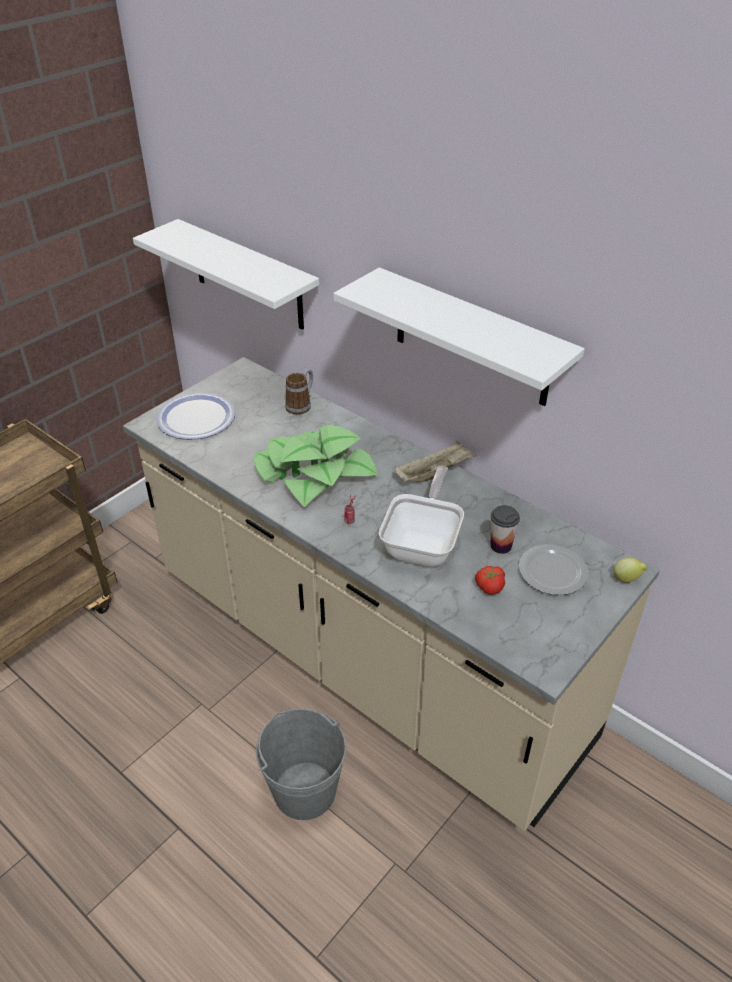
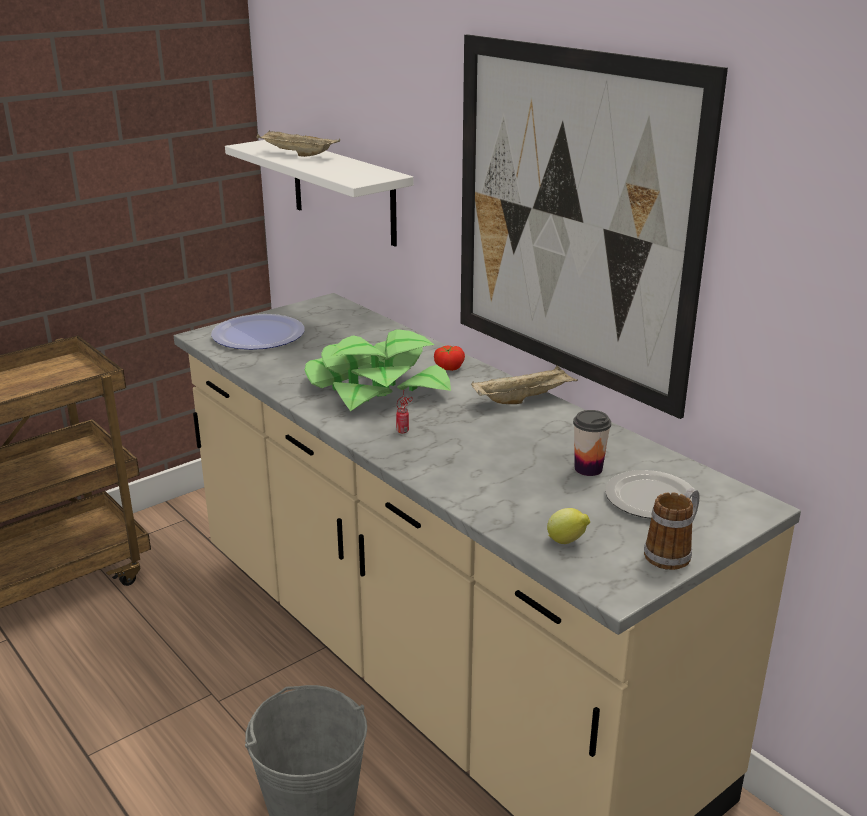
camera: 10 degrees right, 15 degrees down
(204, 249) = (297, 154): none -> beige tray
(301, 405) = (384, 333): mug -> mug (672, 553)
(423, 543) = (488, 458): frying pan -> none
(471, 338) = (571, 218): white shelf -> picture
(489, 586) = (560, 504): tomato -> tomato (448, 367)
(626, 579) = (751, 514): lemon -> lemon (567, 542)

